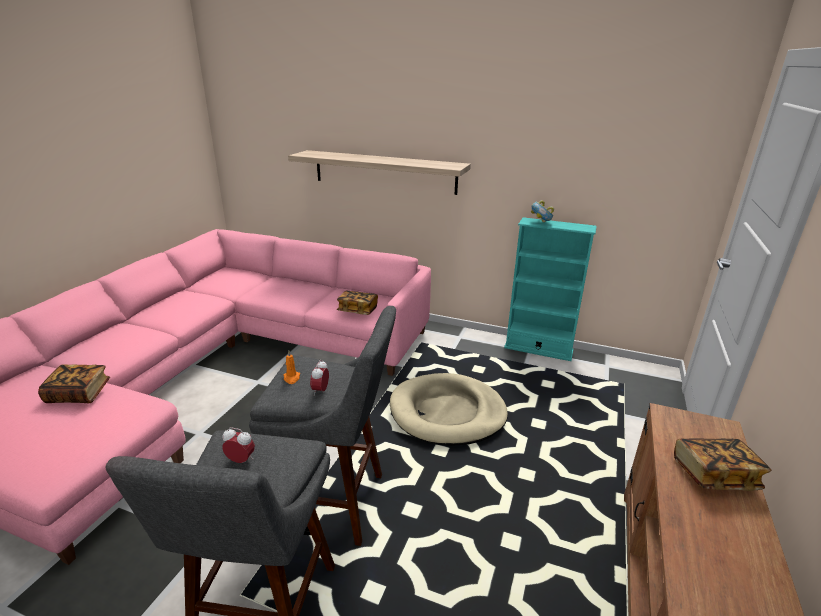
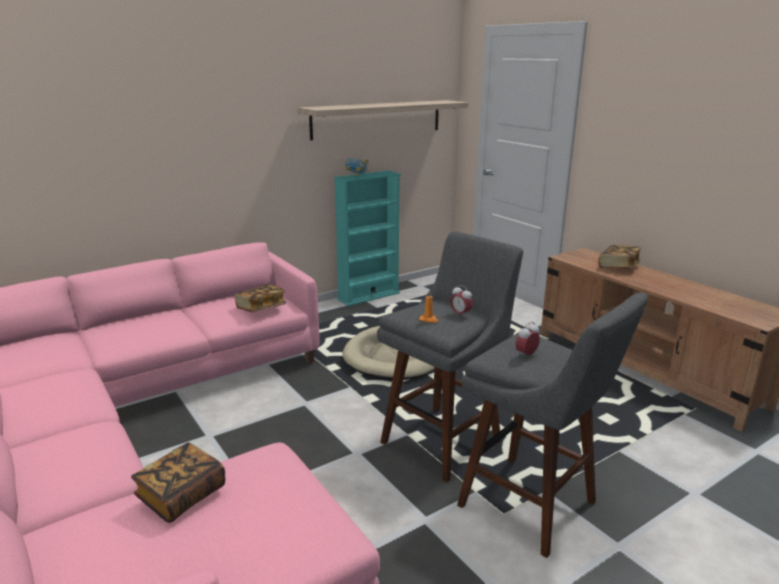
camera: 55 degrees left, 5 degrees down
(384, 172) = (182, 159): shelf -> shelf (377, 119)

